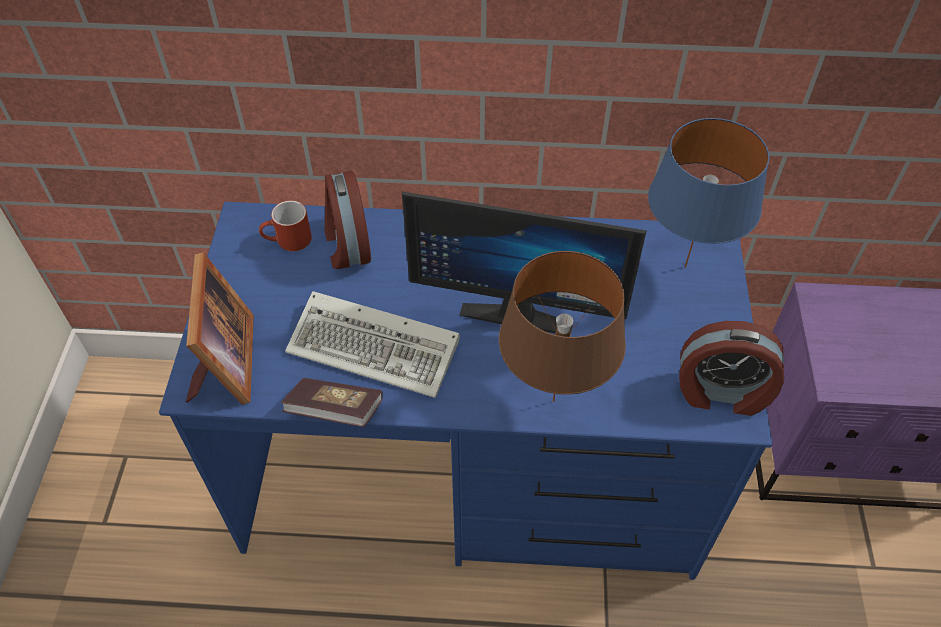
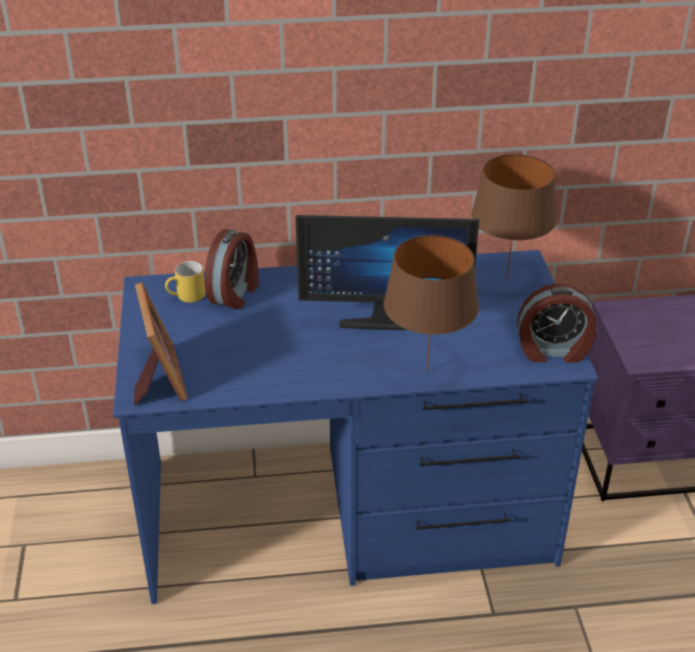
camera: 10 degrees left, 15 degrees down
(288, 242) = (186, 296): red mug -> yellow mug
(335, 411) = (257, 396): book -> none
(347, 245) = (235, 293): alarm clock -> alarm clock turned 135 degrees counterclockwise
(378, 348) = (280, 354): keyboard -> none
(686, 267) = (507, 279): blue table lamp -> brown table lamp

